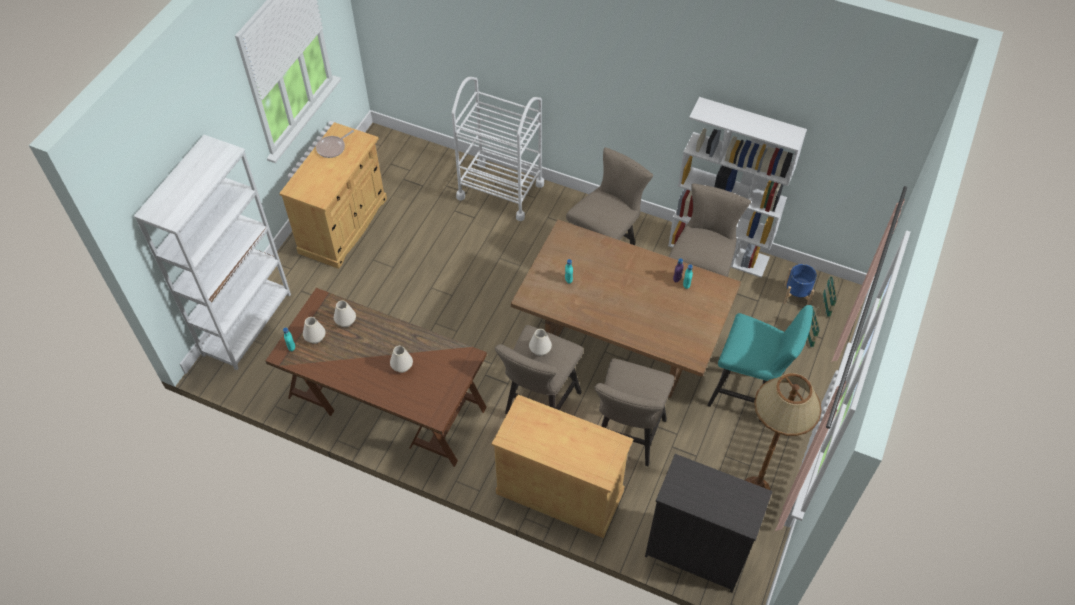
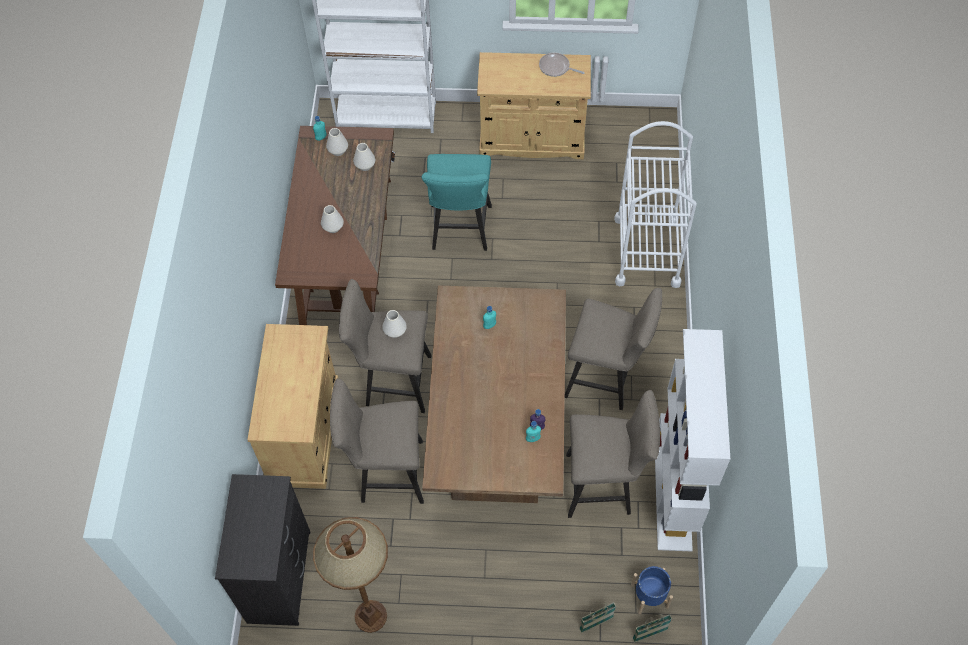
camera: 70 degrees right, 5 degrees up
(748, 392) = (490, 577): turquoise stool -> turquoise stool (460, 232)

